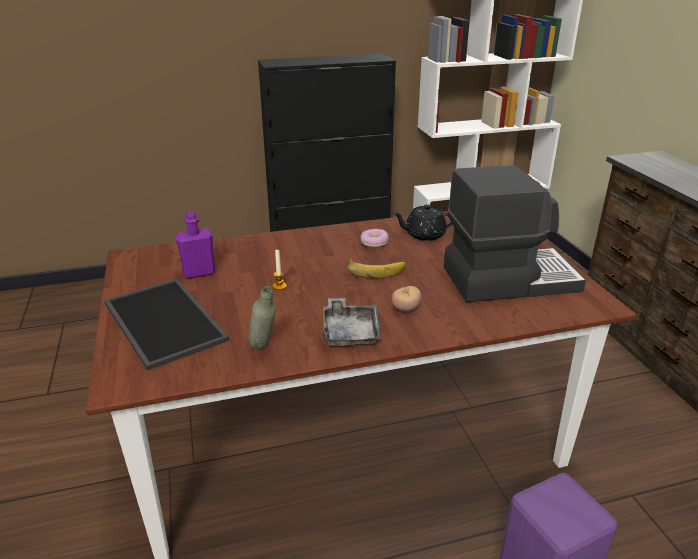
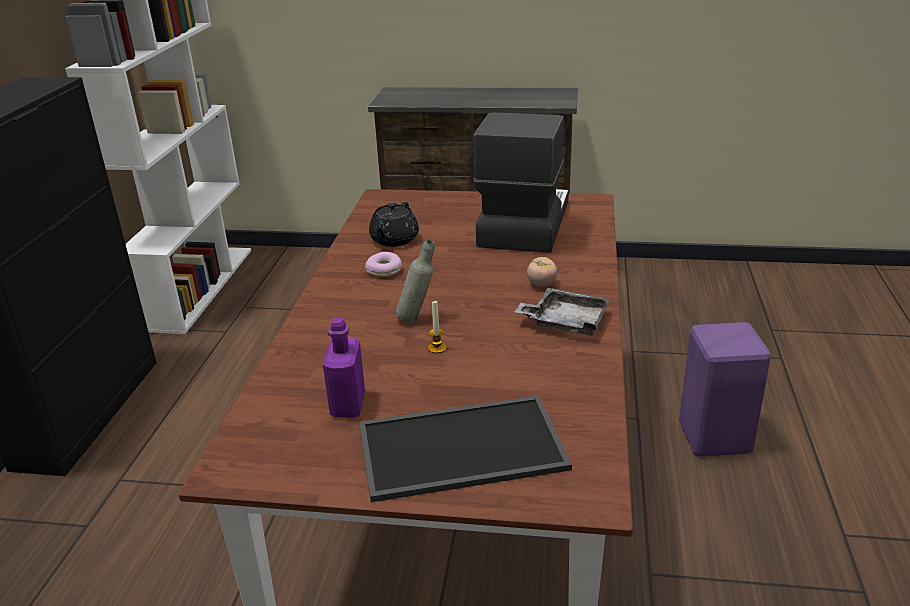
camera: 65 degrees left, 0 degrees up
(264, 350) = (572, 379): grey bottle -> grey bottle (417, 319)
(375, 269) = (447, 282): banana -> none

